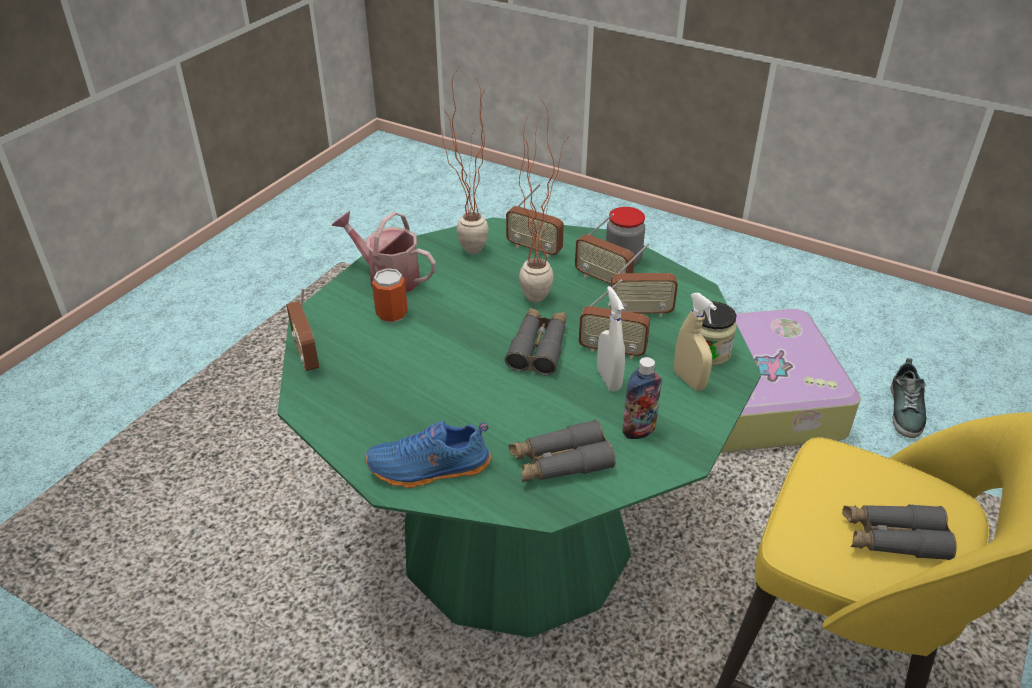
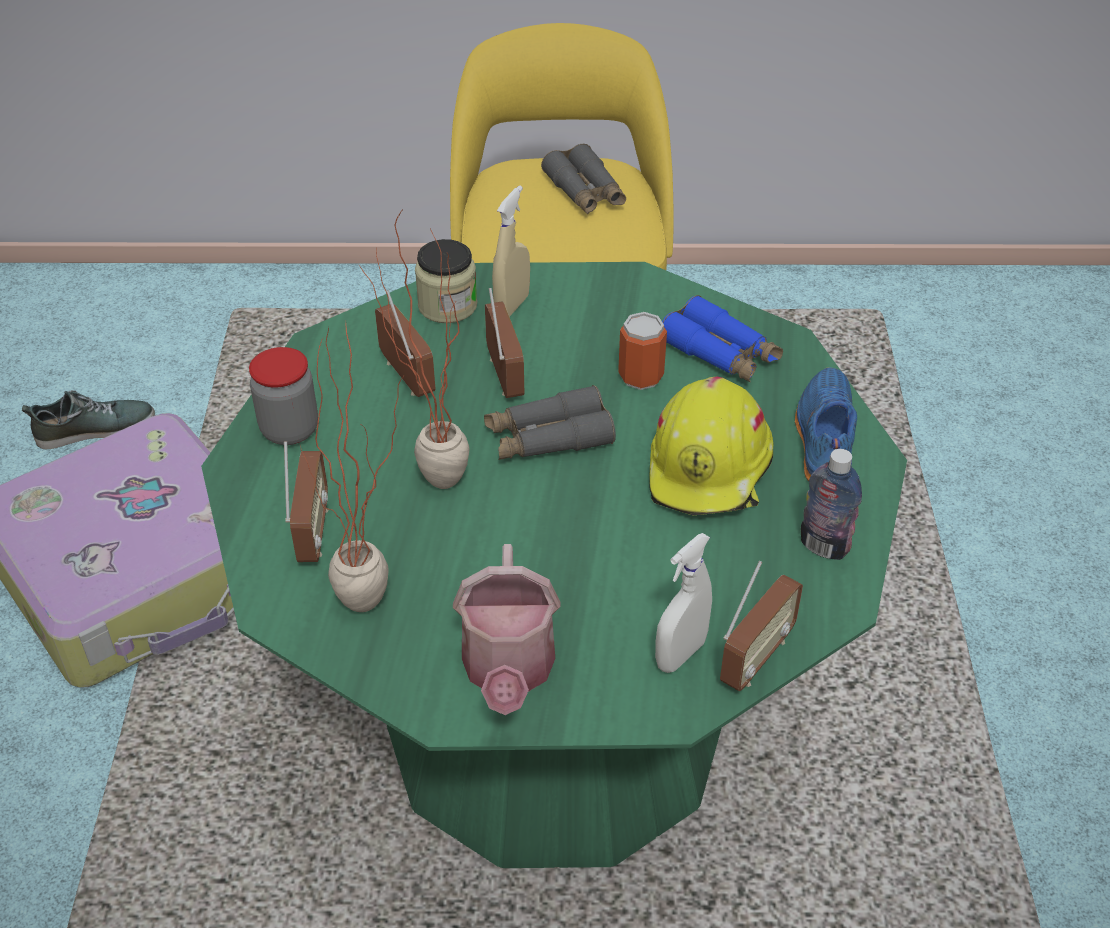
camera: 120 degrees left, 5 degrees up
(392, 314) = (594, 615): can -> can (640, 376)
(429, 469) = (823, 440): blue shoe -> blue shoe turned 135 degrees counterclockwise
(452, 402) = (710, 469): none -> yellow hard hat
(560, 462) = (720, 353): grey binoculars -> blue binoculars
(603, 280) = (352, 433): radio -> none
(608, 380) = (560, 362): white spray bottle -> white spray bottle (680, 654)
(638, 430) = (624, 317): bottle -> bottle (824, 546)

